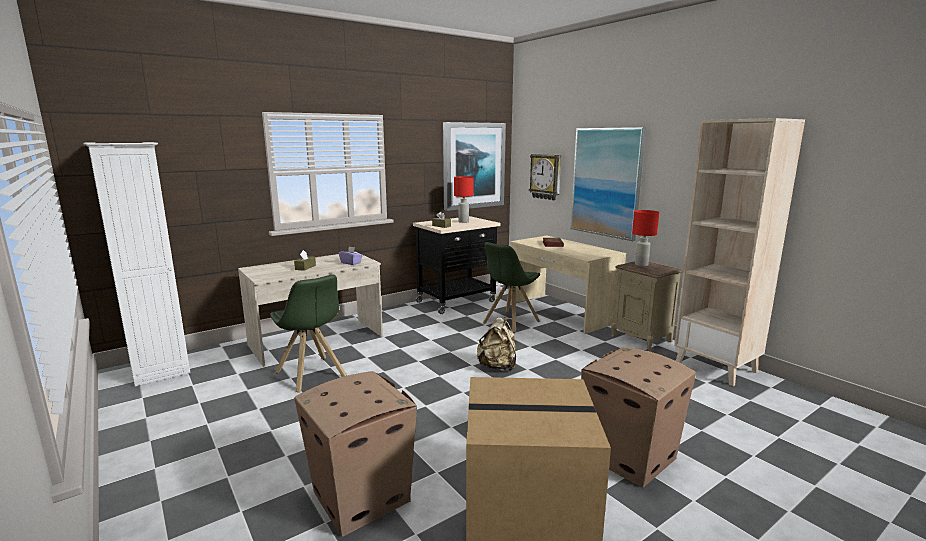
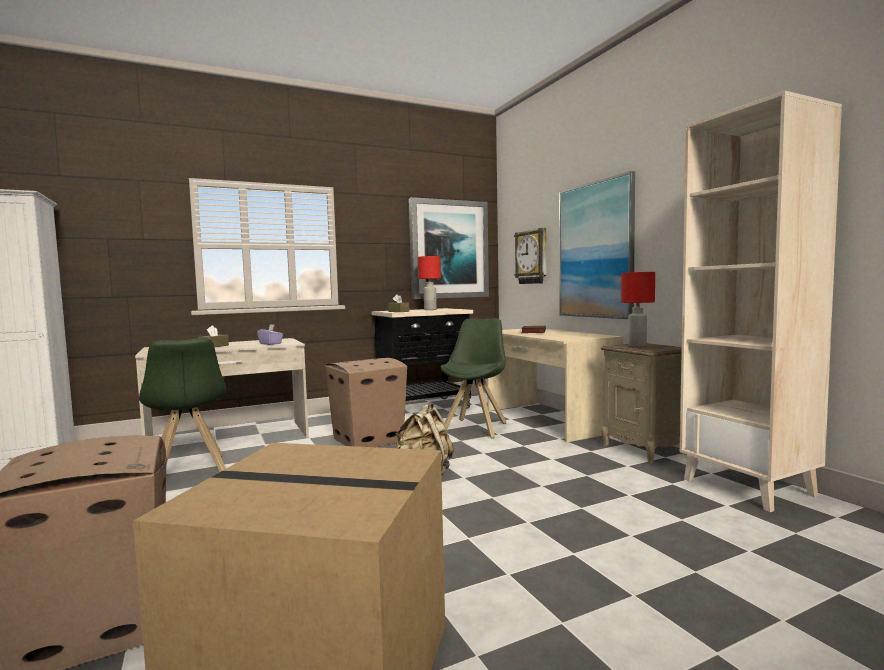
camera: 10 degrees right, 10 degrees down
(510, 322) = (475, 428): green chair -> green chair turned 150 degrees clockwise
(628, 458) = (549, 604): cardboard box -> cardboard box (367, 440)

